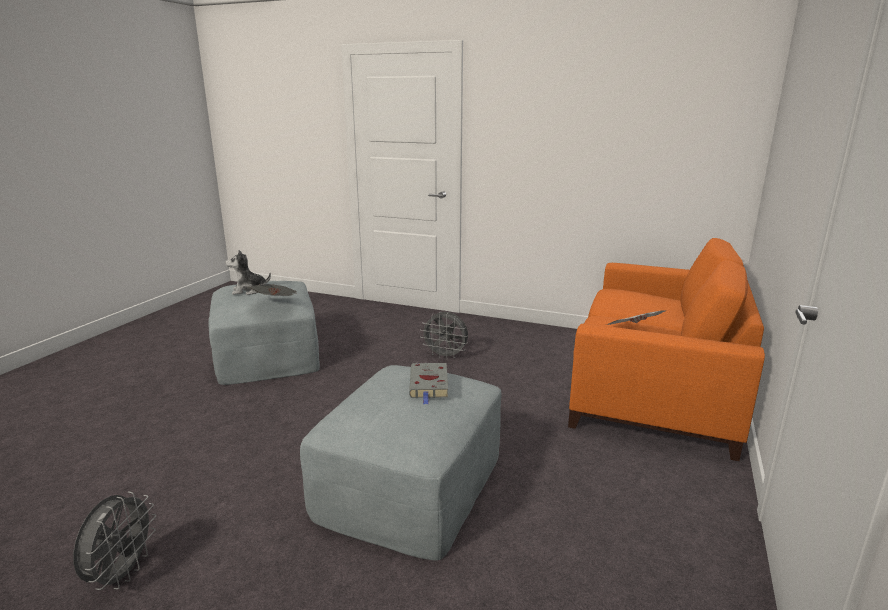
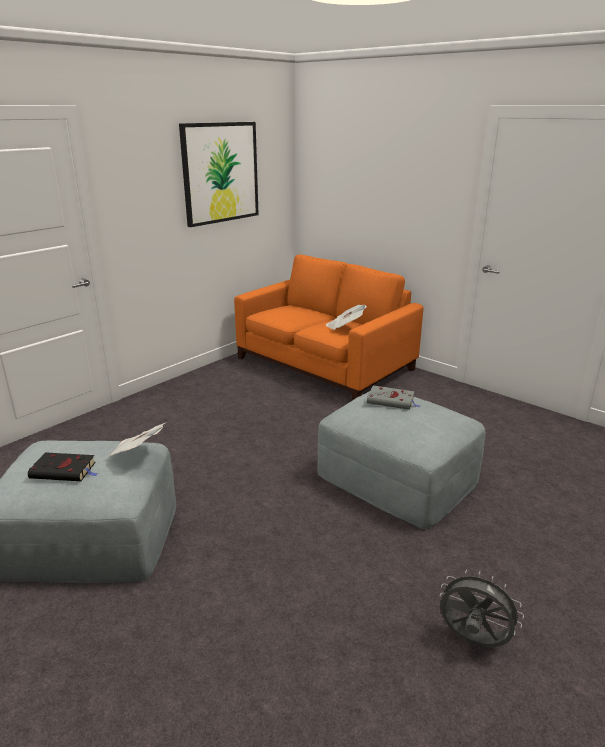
camera: 70 degrees left, 5 degrees up
(249, 291) = (65, 470): plush toy -> black book
(445, 356) = (210, 425): grey fan -> none
(623, 114) = (220, 173): none -> picture

